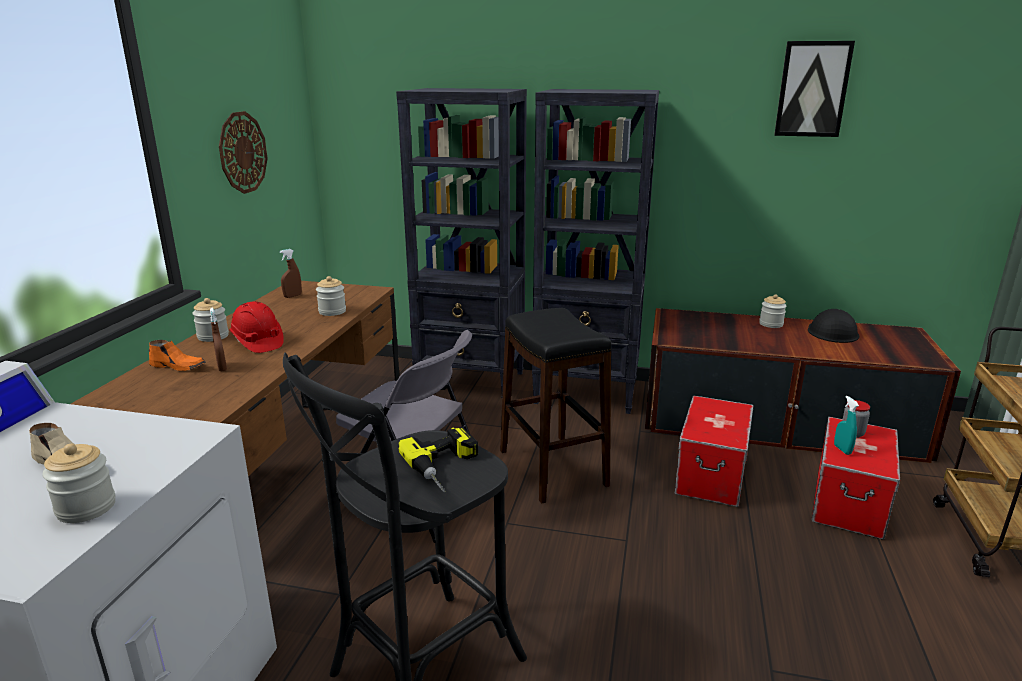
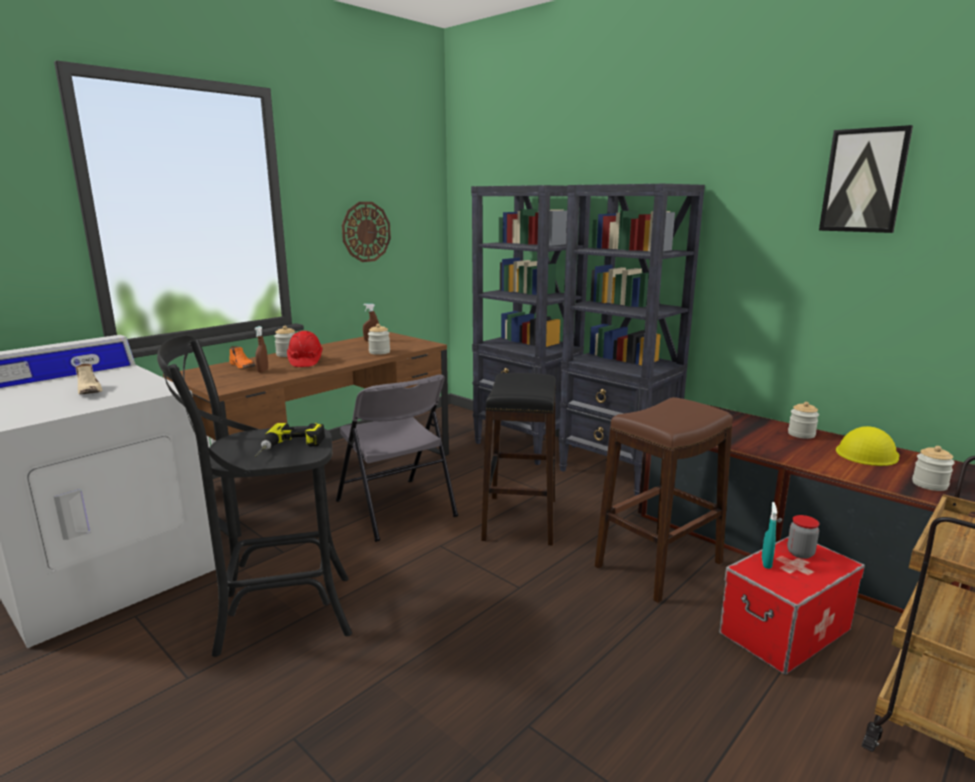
camera: 30 degrees right, 5 degrees down
(86, 508) = (61, 409): jar -> jar (929, 484)
(710, 474) = (659, 564): storage box -> brown stool
(832, 332) = (867, 453): black hard hat -> yellow hard hat

